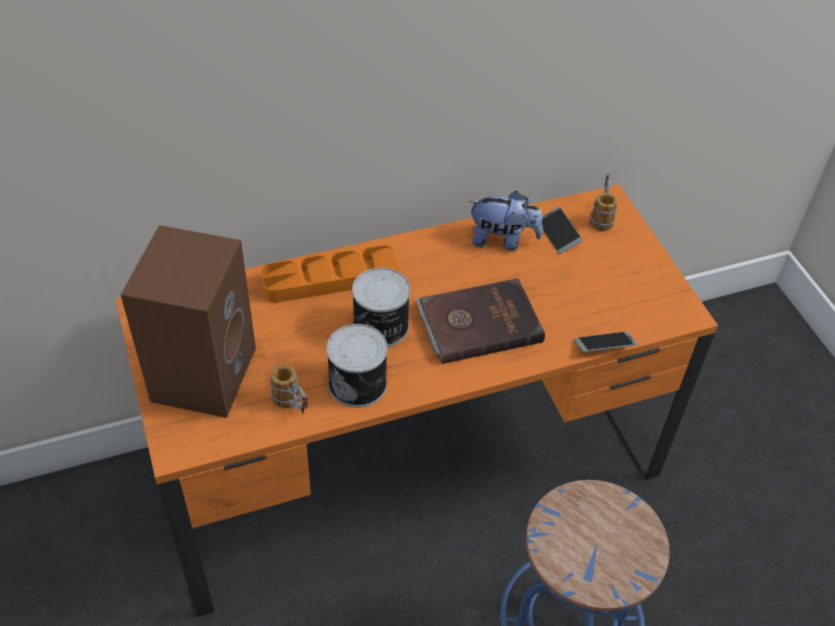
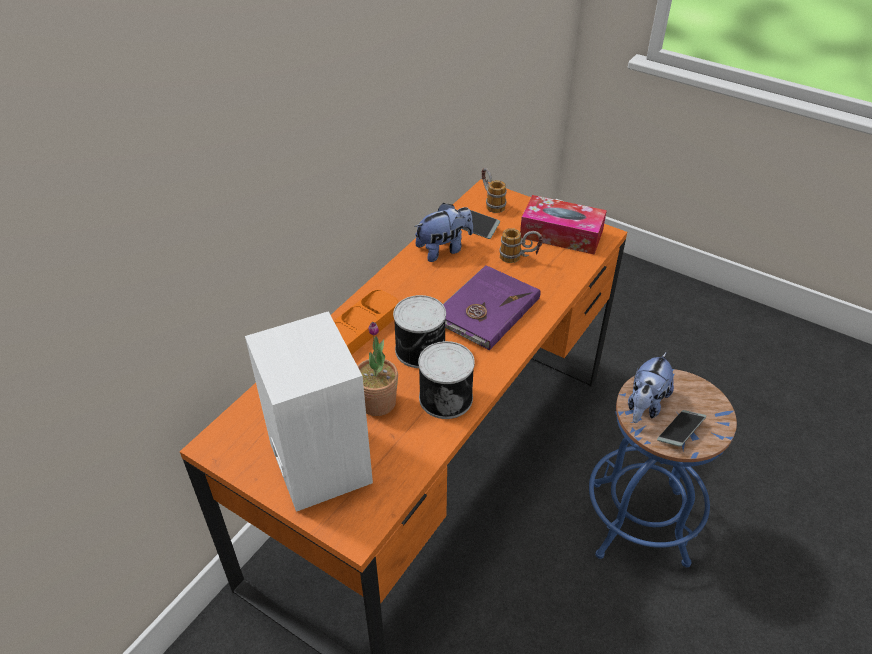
camera: 35 degrees left, 5 degrees down
(203, 372) = (317, 462): brown speaker -> white speaker
(293, 406) = (415, 442): mug -> mug (519, 258)
(297, 352) = (377, 403): none -> potted plant
(478, 323) = (485, 310): brown book -> purple book
(571, 515) = (645, 405): none -> plush toy
(604, 346) = (577, 280): phone -> phone (680, 431)
(639, 289) = (561, 234): none -> tissue box

